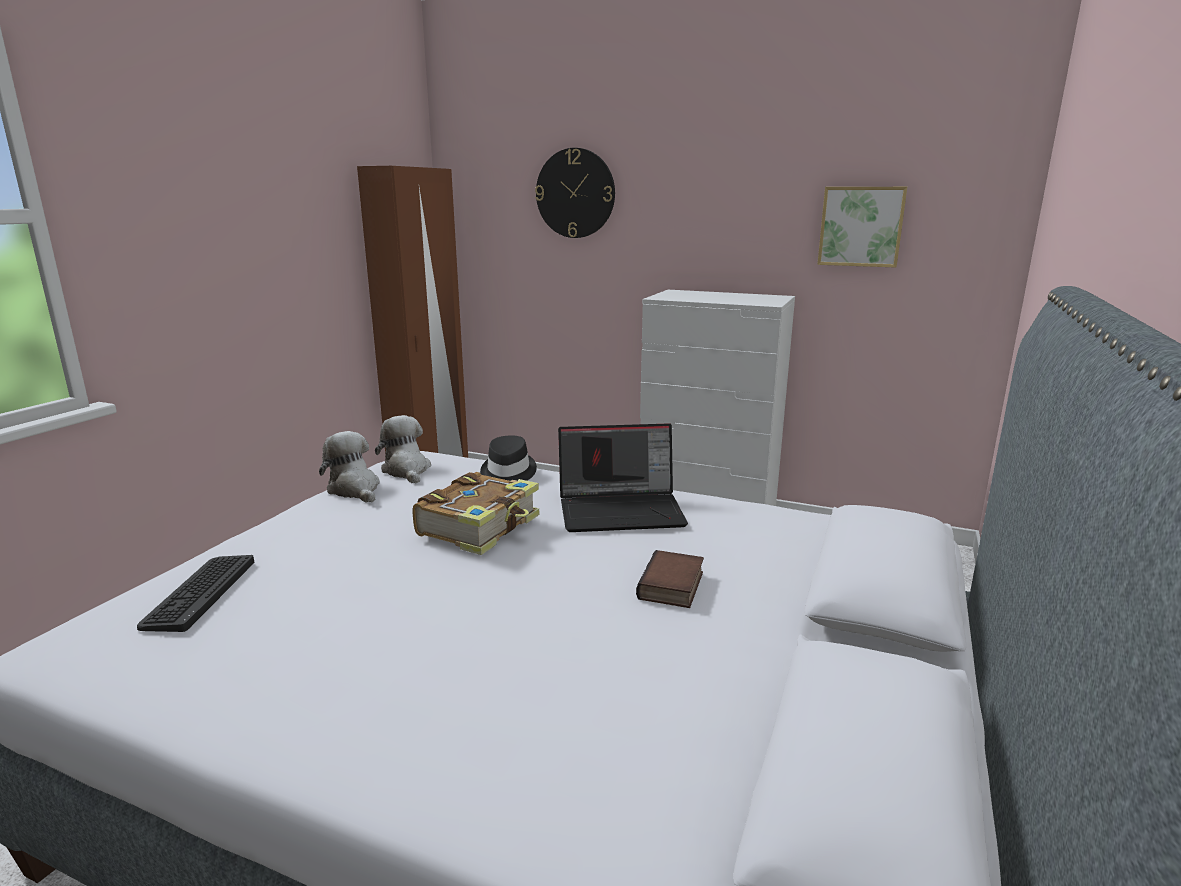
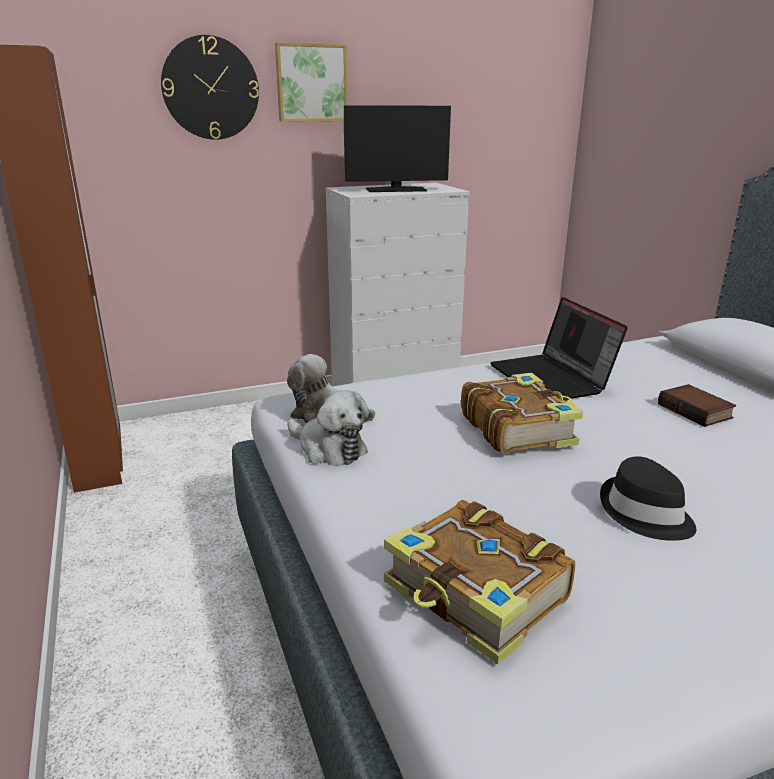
camera: 45 degrees left, 5 degrees up
(199, 593) = (476, 595): keyboard -> book
(355, 489) = (329, 449): plush toy -> plush toy turned 150 degrees counterclockwise
(507, 473) = (411, 384): black hat -> black hat (645, 514)
(622, 510) = (552, 379): laptop -> laptop turned 120 degrees clockwise
(713, 298) = (396, 190): none -> monitor
(861, 226) = (477, 119): picture -> picture (311, 83)

